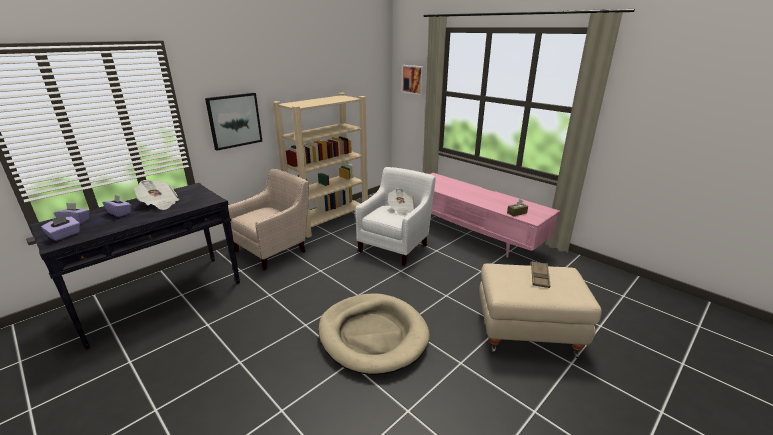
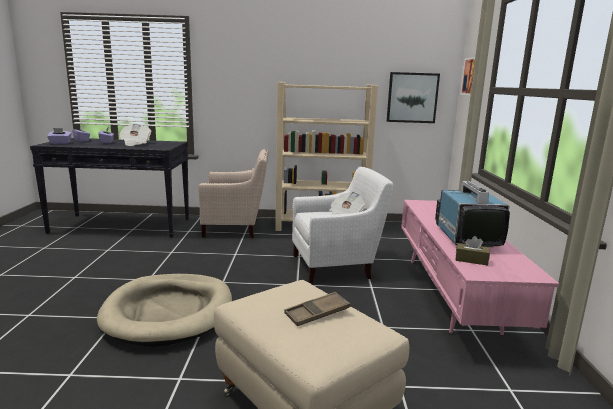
camera: 45 degrees right, 10 degrees down
(234, 120) = (239, 94): picture -> picture (412, 97)
(487, 198) = (466, 237): none -> television

